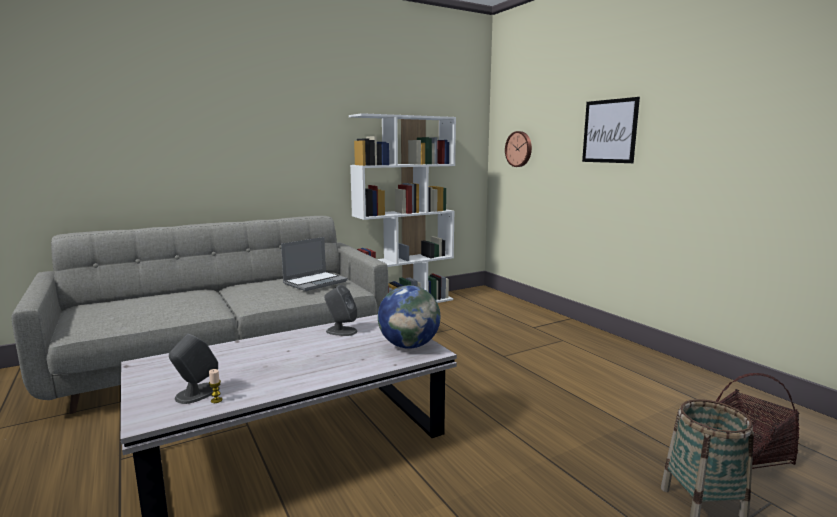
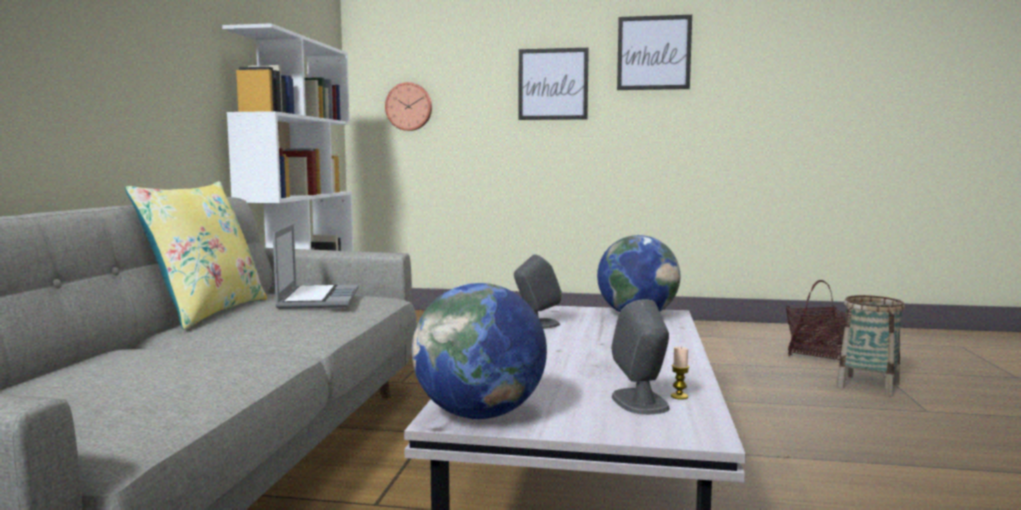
camera: 50 degrees left, 5 degrees down
(151, 367) = (480, 414): none -> globe
(271, 278) = (207, 312): none -> yellow pillow
(697, 98) = (654, 53): none -> picture

